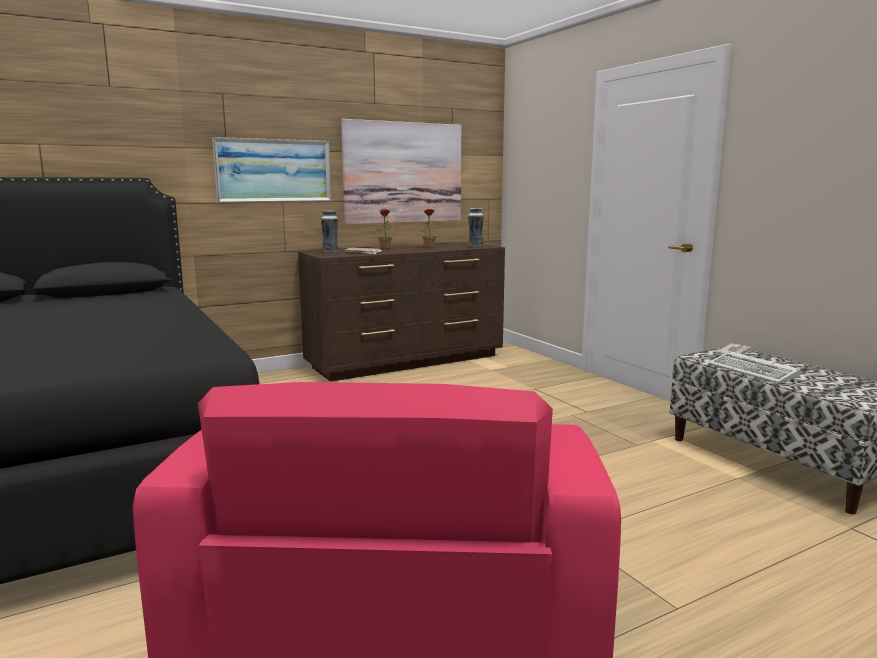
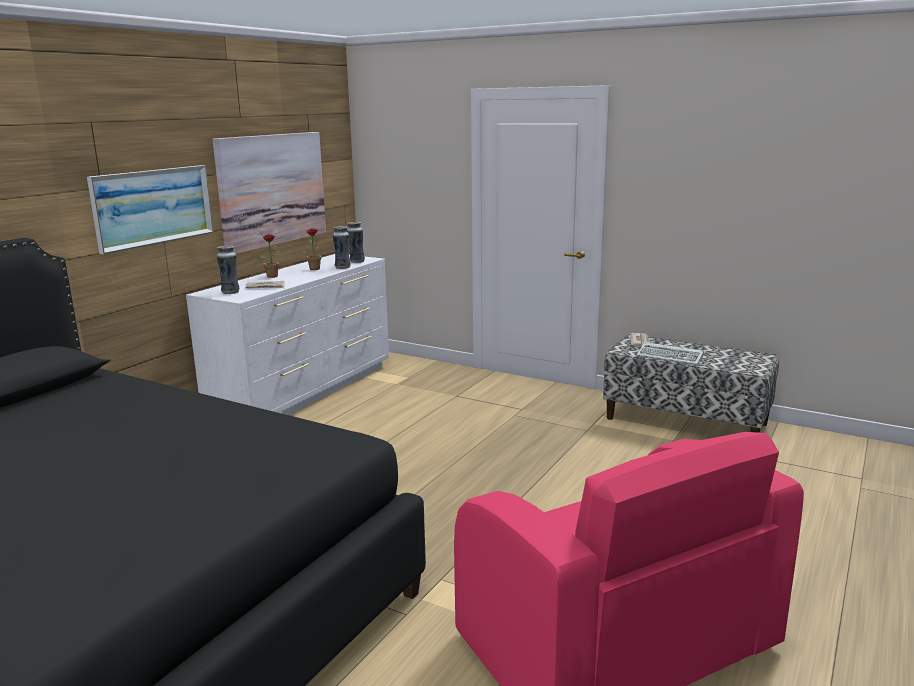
camera: 30 degrees left, 5 degrees up
(407, 361) = (305, 391): brown dresser -> white dresser
(454, 248) = (342, 267): none -> vase

